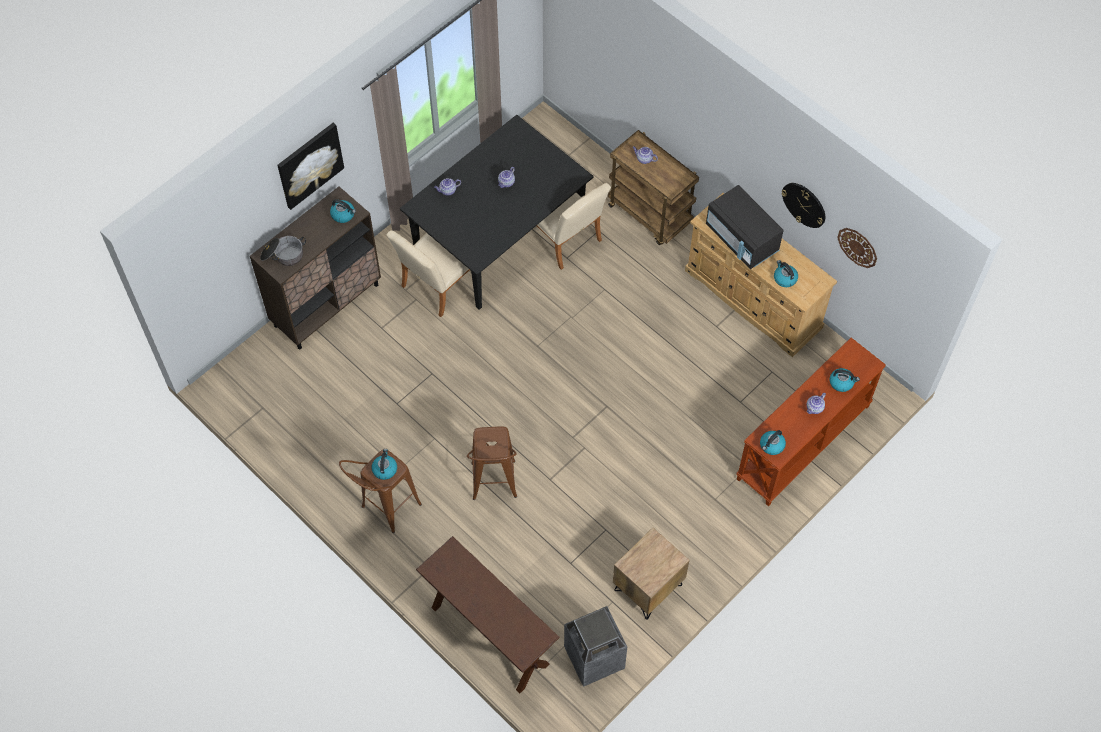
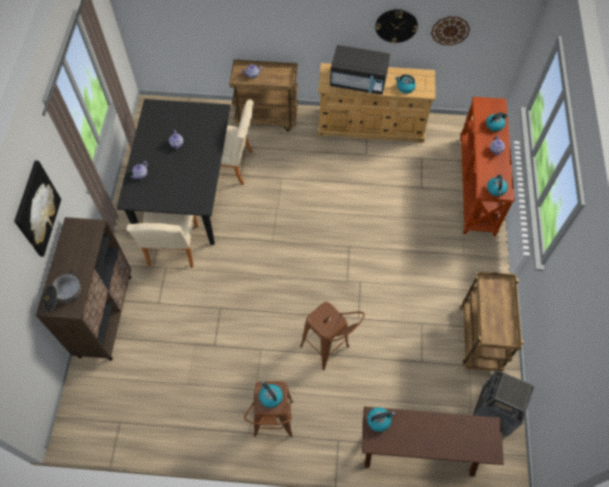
camera: 40 degrees left, 0 degrees up
(343, 214) = (86, 234): kettle -> kettle (379, 420)
(648, 588) = (480, 339): brown nightstand -> brown cart

